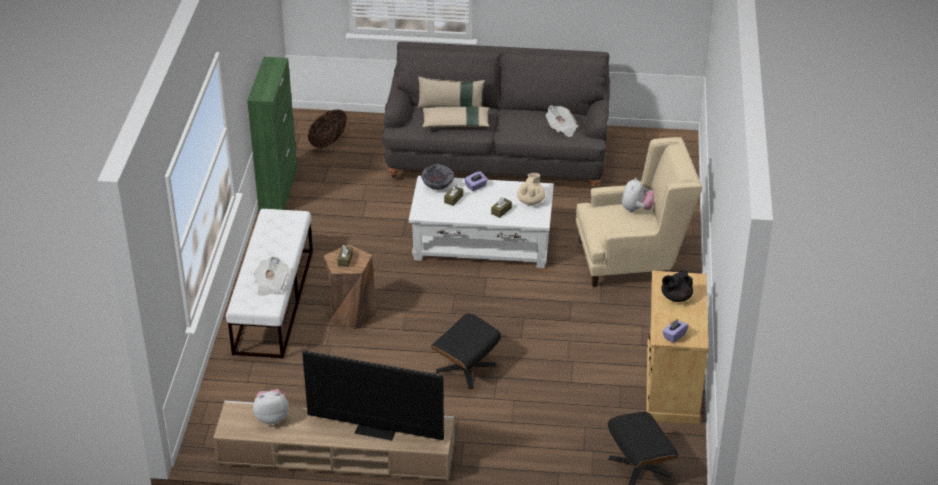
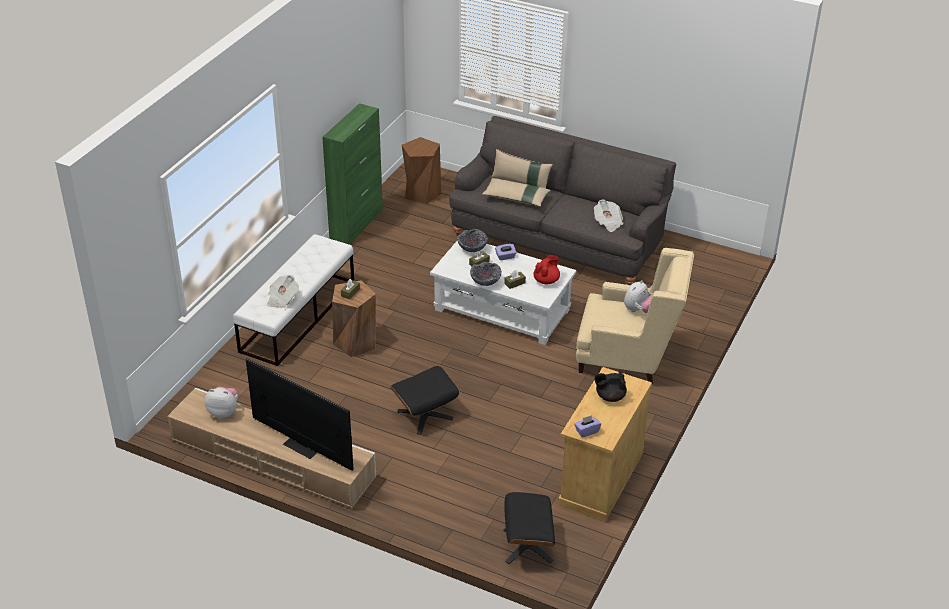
camera: 20 degrees right, 0 degrees up
(328, 141) = (421, 193): basket -> brown stool
(471, 217) = (485, 282): none -> bowl
(531, 201) = (546, 280): beige teapot -> red teapot

